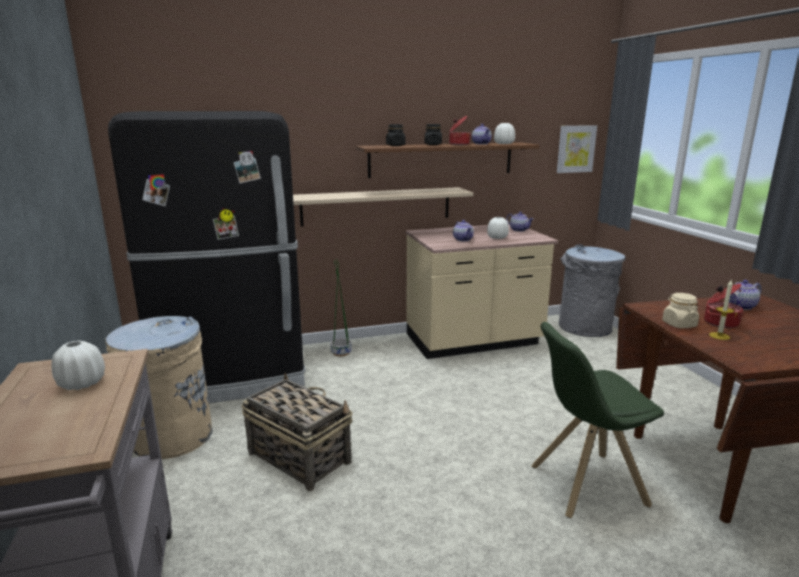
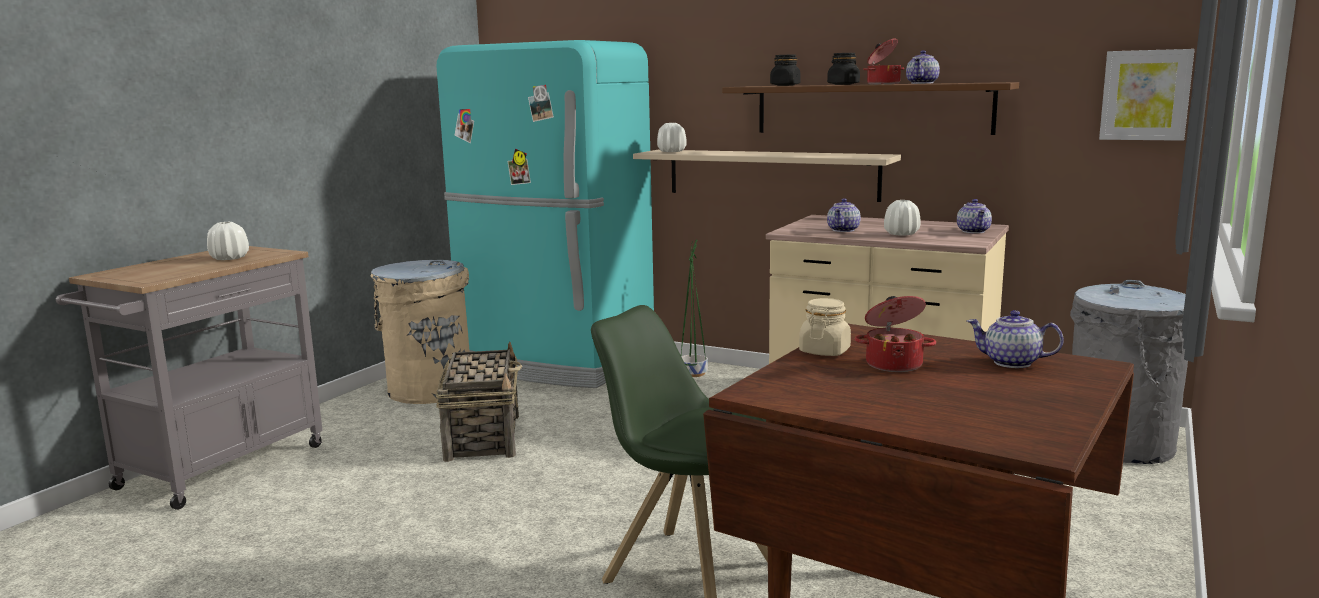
camera: 45 degrees right, 5 degrees down
(231, 376) = (554, 362): black fridge -> turquoise fridge
(504, 143) = (960, 83): white vase -> white vase (671, 151)
(719, 336) = (831, 371): candle -> none

